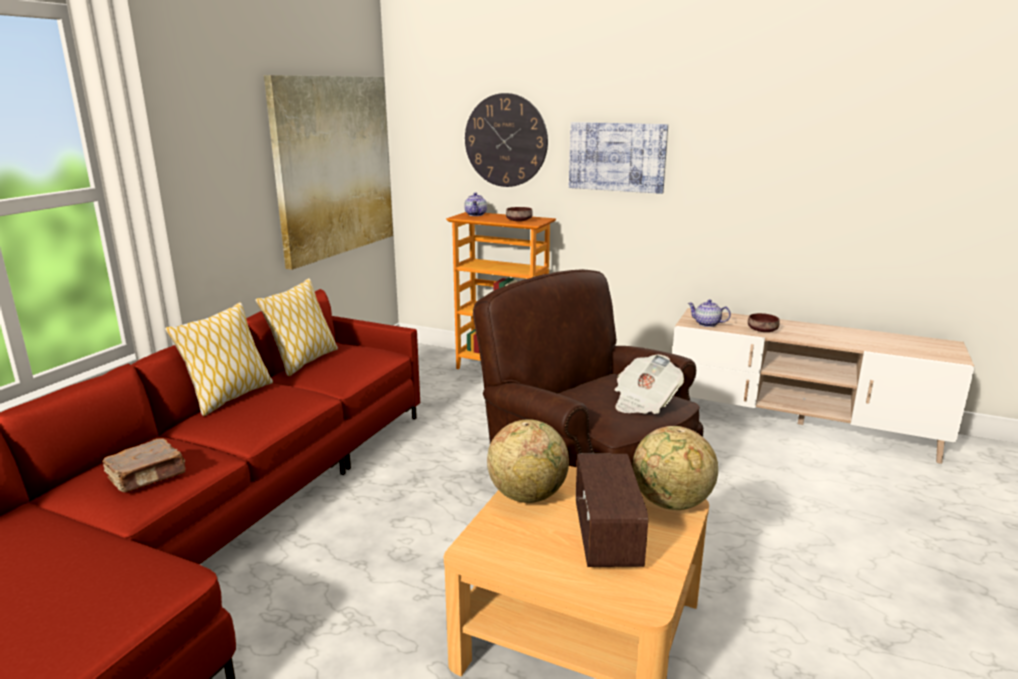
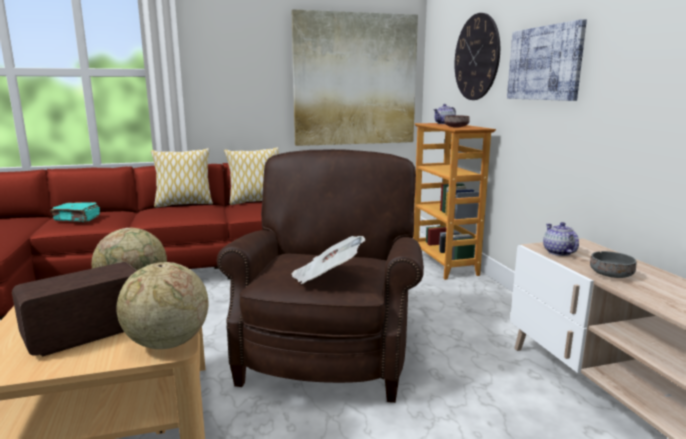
camera: 50 degrees right, 5 degrees down
(148, 476) = (77, 219): brown book -> turquoise book
(763, 330) = (611, 275): brown bowl -> grey bowl

